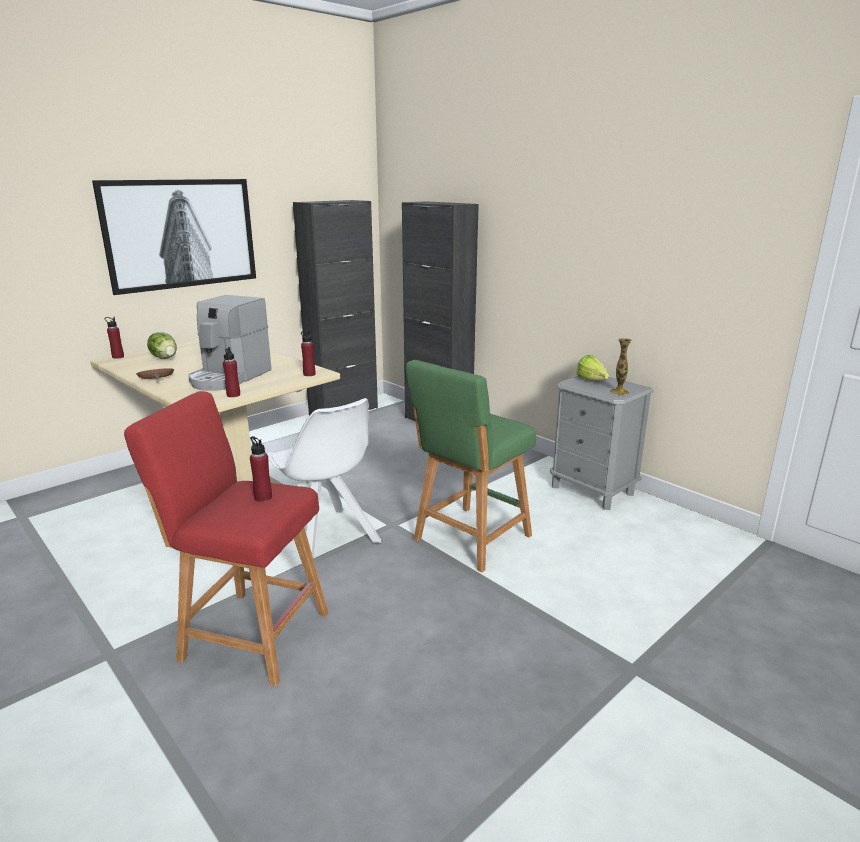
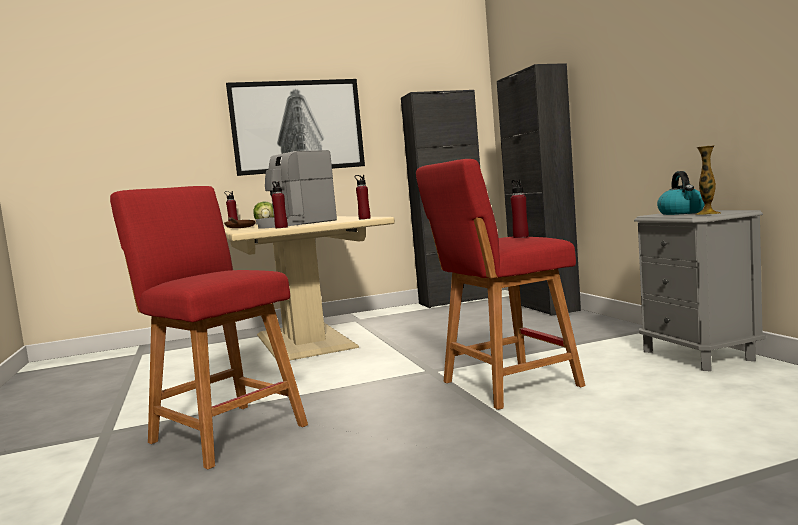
camera: 25 degrees right, 15 degrees down
(263, 497) = (227, 271): red bottle -> red bottle (520, 237)
(326, 539) = (357, 377): white chair -> none
(469, 540) = (505, 385): green stool -> red stool
(593, 382) = (682, 213): lettuce -> kettle

